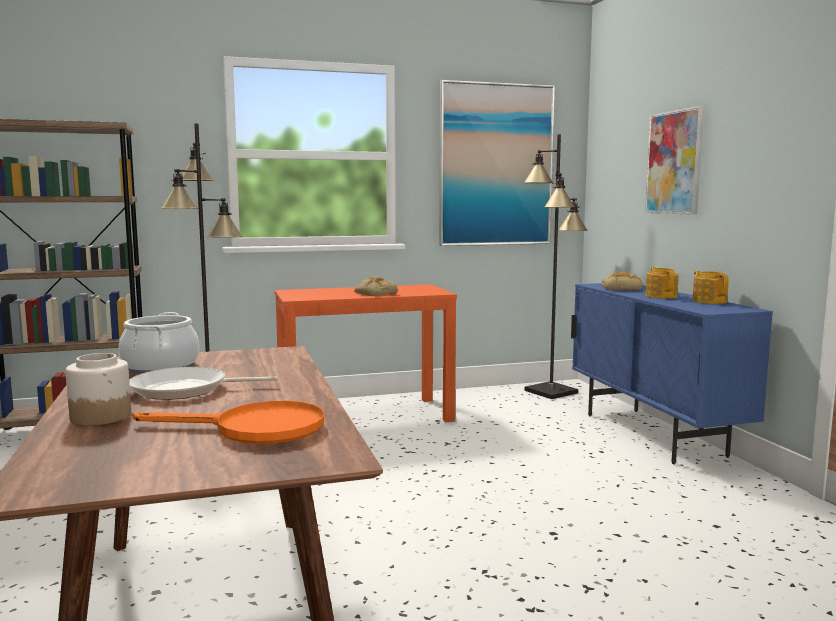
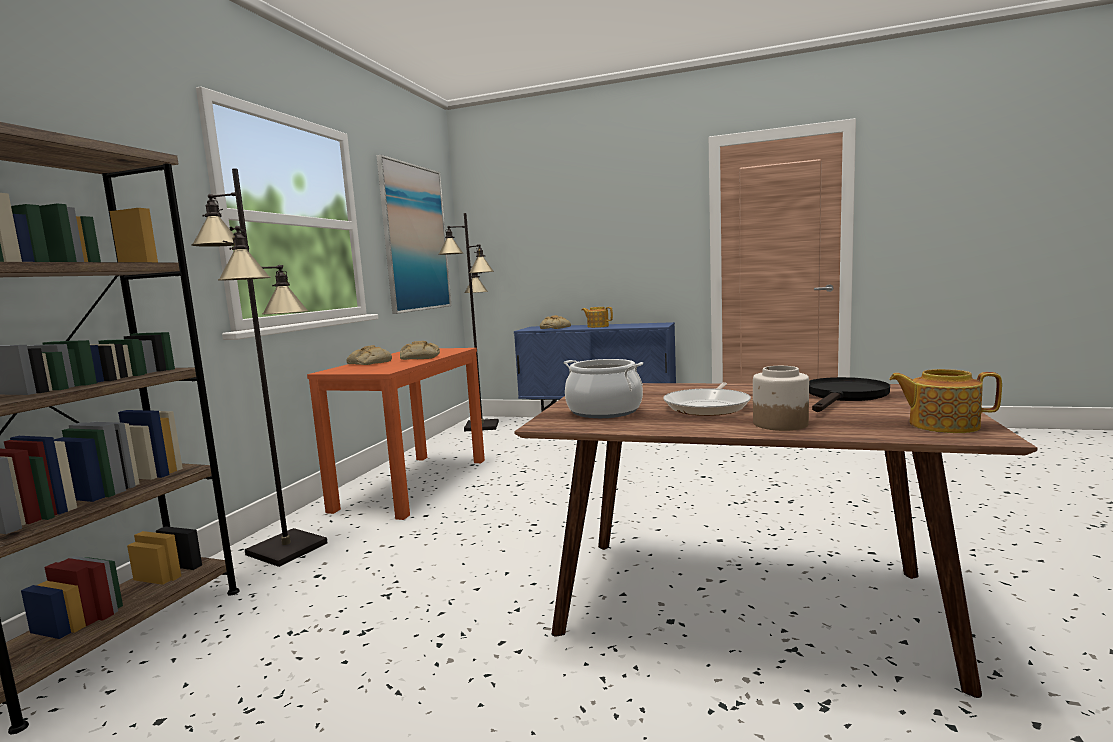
camera: 55 degrees left, 0 degrees up
(254, 429) = (843, 397): orange frying pan -> black frying pan
(336, 290) = (370, 363): none -> bread
(674, 162) = (568, 235): picture -> none
(709, 301) = (630, 324): teapot -> teapot (941, 425)

